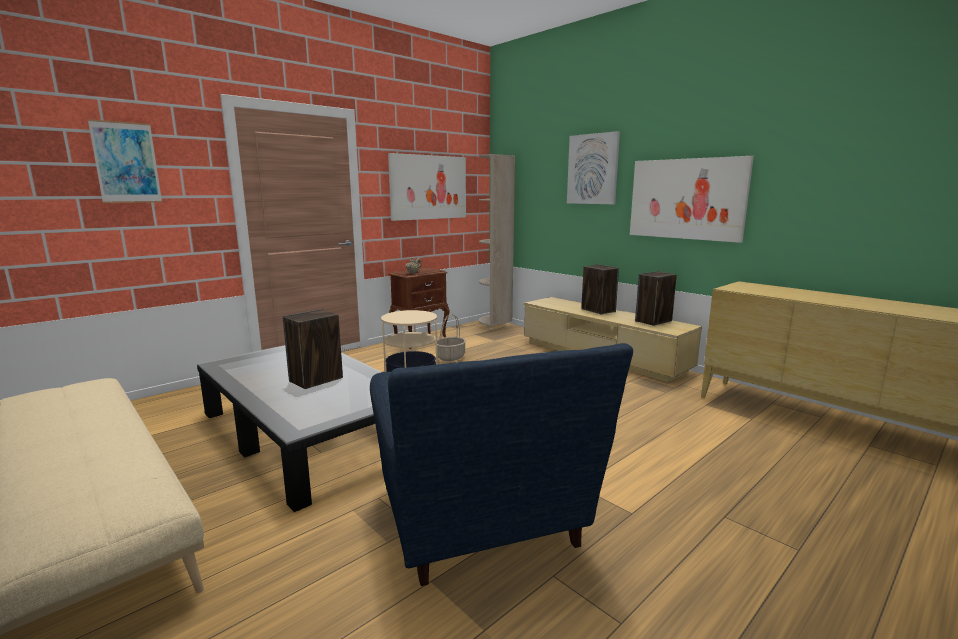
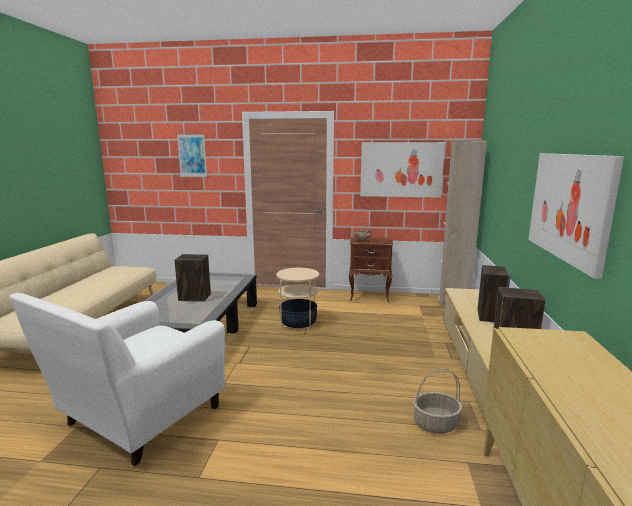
camera: 50 degrees right, 0 degrees up
(450, 357) = (359, 316): basket -> basket (436, 423)
(480, 525) = (139, 420): blue armchair -> white armchair
(593, 169) = (522, 159): picture -> none

